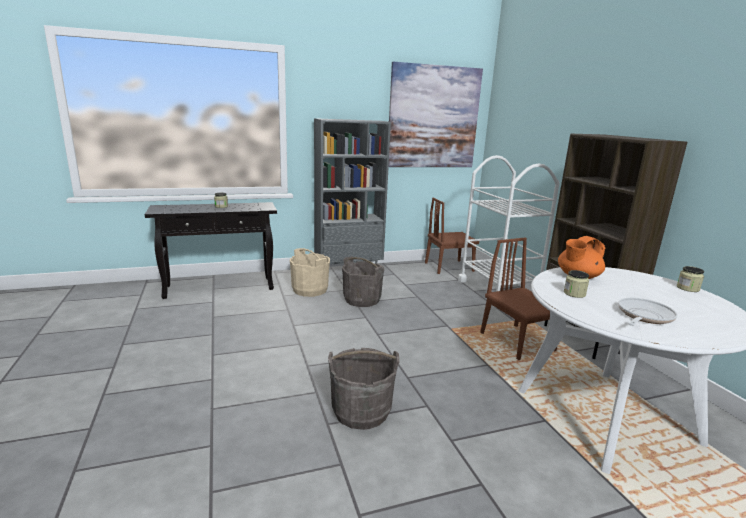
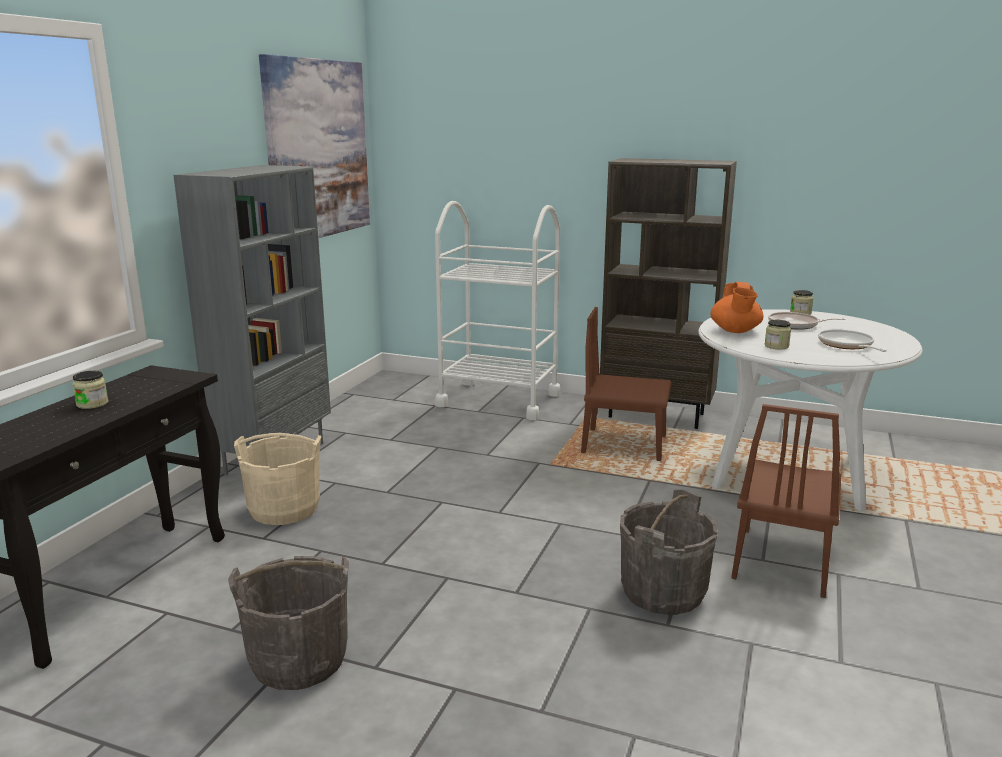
camera: 50 degrees left, 0 degrees up
(362, 299) = (385, 484): grey bucket -> grey bucket (299, 660)
(449, 267) = (389, 394): brown chair -> brown chair (781, 561)
(648, 292) = (796, 325): none -> frying pan

